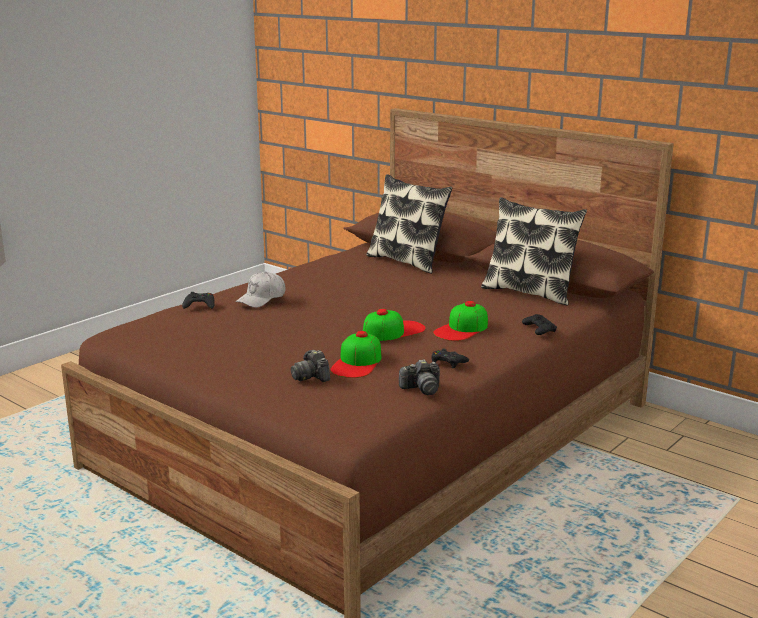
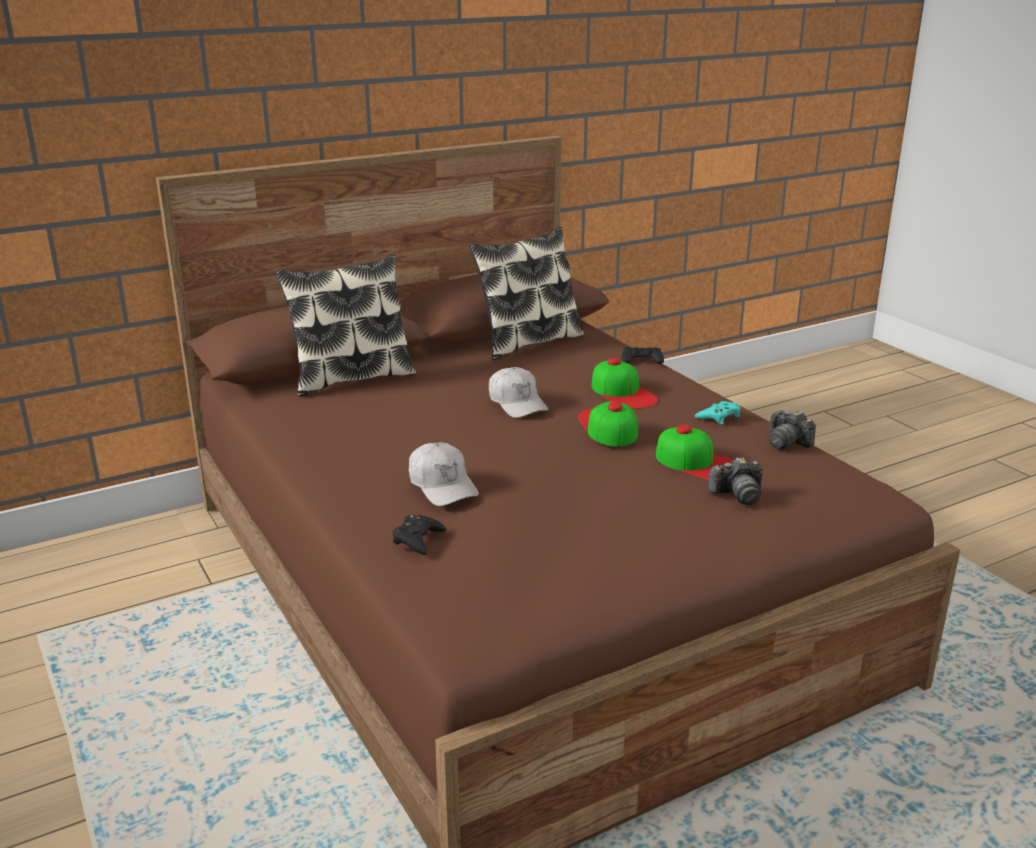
camera: 70 degrees left, 5 degrees up
(407, 302) = (517, 403): none -> white cap
(422, 389) = (787, 442): camera -> camera turned 135 degrees clockwise
(448, 362) = (719, 417): black game controller -> turquoise game controller

